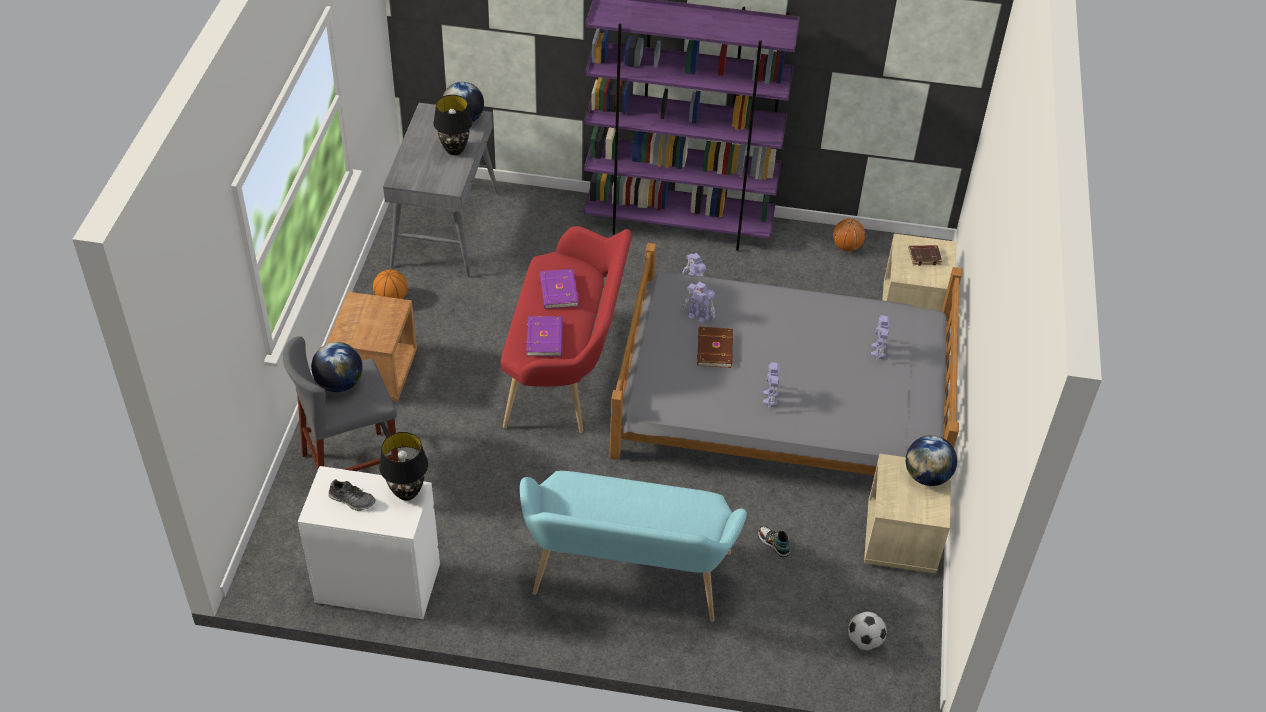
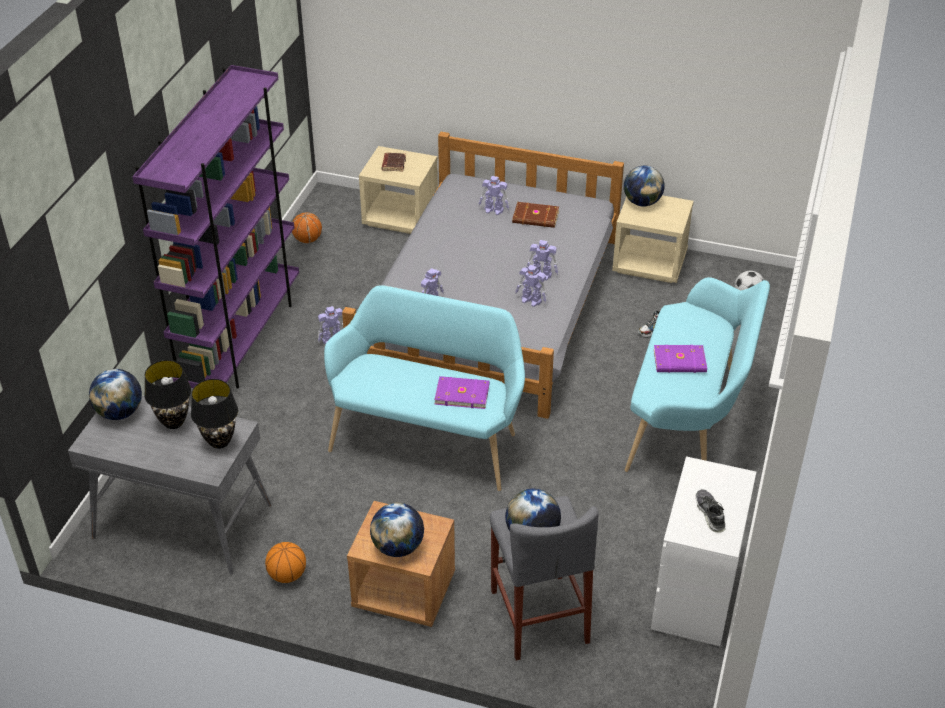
camera: 80 degrees left, 5 degrees down
(352, 500) = (709, 514): shoe -> shoe turned 45 degrees counterclockwise
(357, 321) = (398, 547): none -> globe
(406, 493) = (700, 474): black table lamp -> black table lamp (219, 442)
(558, 291) = (396, 380): purple book -> purple book (680, 362)
(567, 370) = (428, 438): red bench -> turquoise bench
(713, 349) = (476, 300): brown book -> brown book (535, 217)
(723, 393) = (531, 301): none -> toy robot

